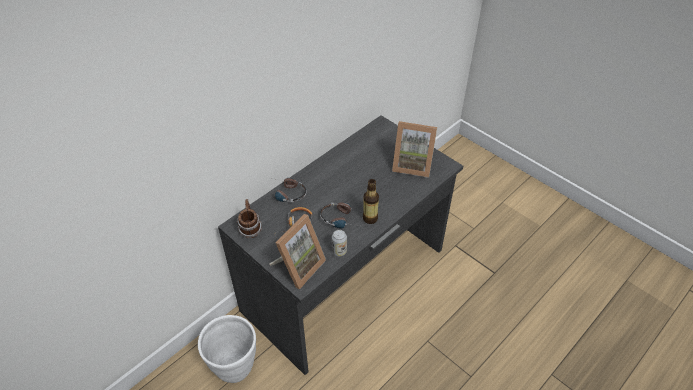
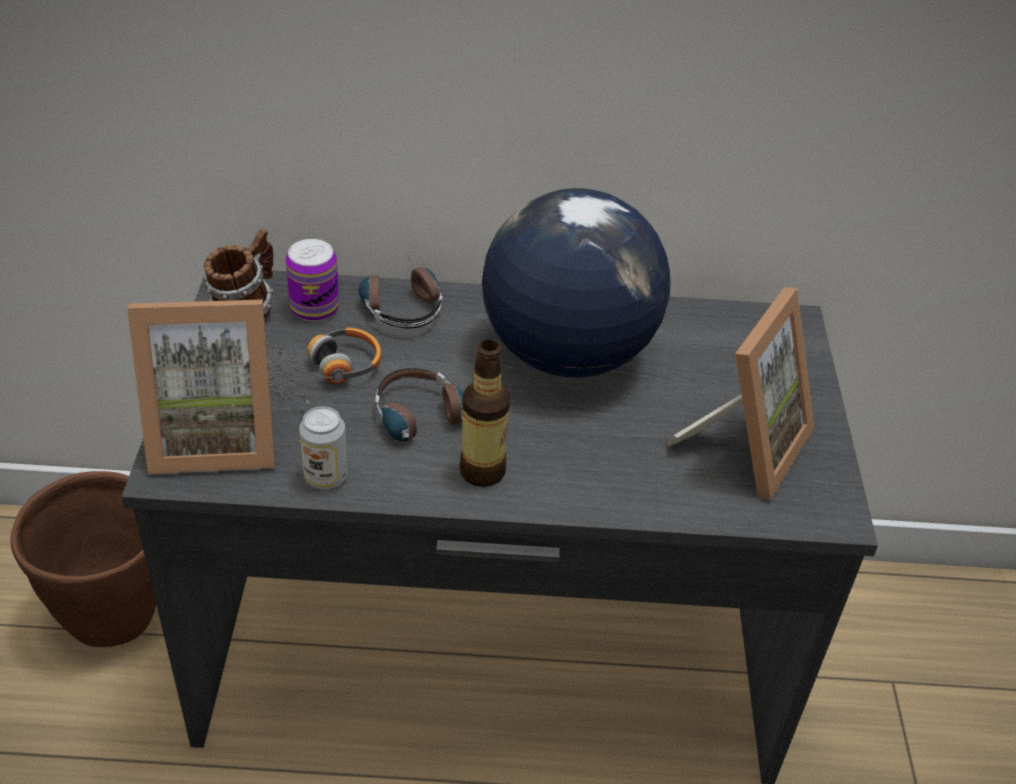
camera: 45 degrees right, 5 degrees down
(235, 367) = (115, 617): white planter -> brown planter
(267, 213) = (314, 308): none -> can
(345, 174) = (566, 354): none -> globe
(412, 164) = (745, 446): picture frame -> picture frame turned 120 degrees counterclockwise

